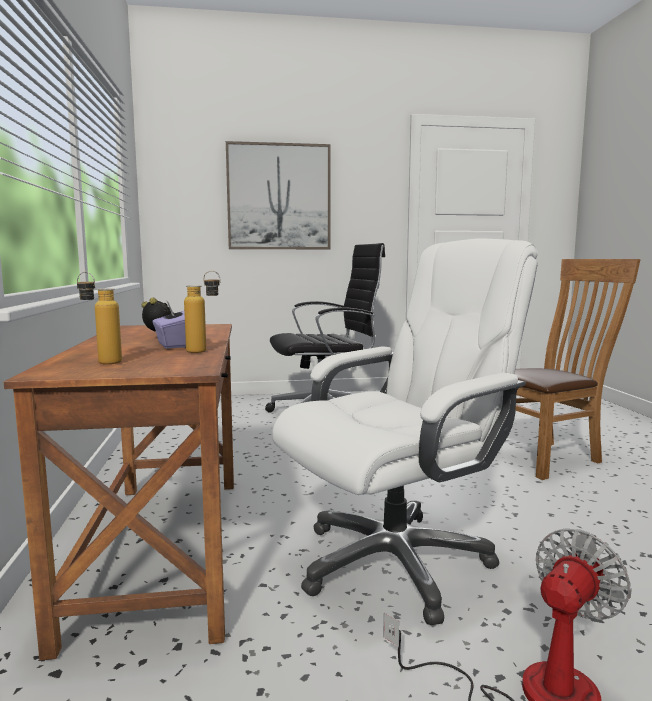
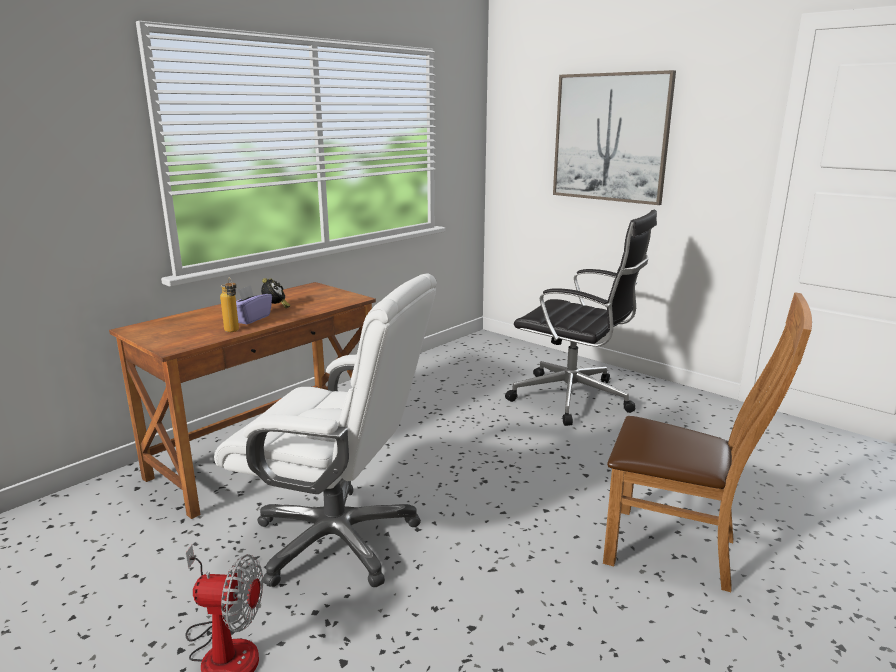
camera: 50 degrees right, 10 degrees up
(101, 362) = (173, 326): bottle -> none

